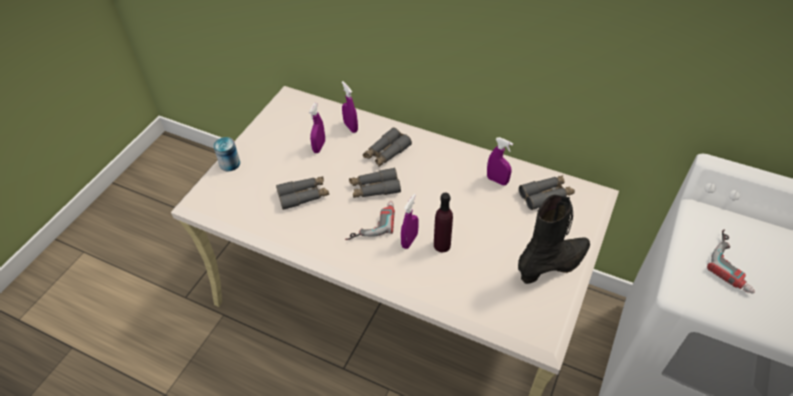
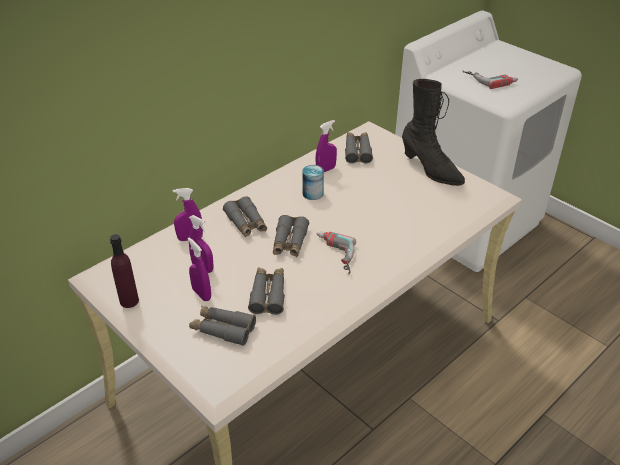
camera: 70 degrees left, 10 degrees down
(230, 163) = (175, 347): can -> can (313, 193)
(256, 182) = (223, 329): none -> grey binoculars
(409, 240) = (367, 236): purple spray bottle -> purple spray bottle (201, 294)
(442, 245) = (382, 219): purple bottle -> purple bottle (129, 301)
(553, 266) = (431, 170): black boot -> black boot turned 150 degrees clockwise

